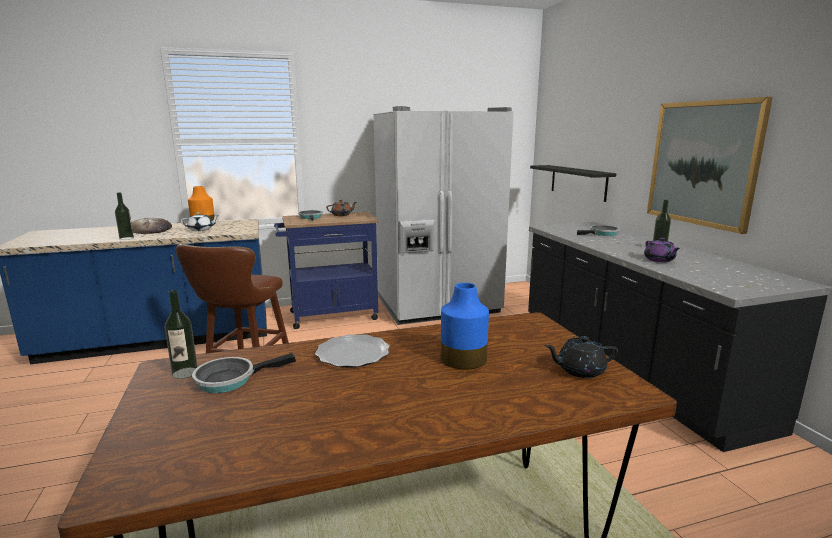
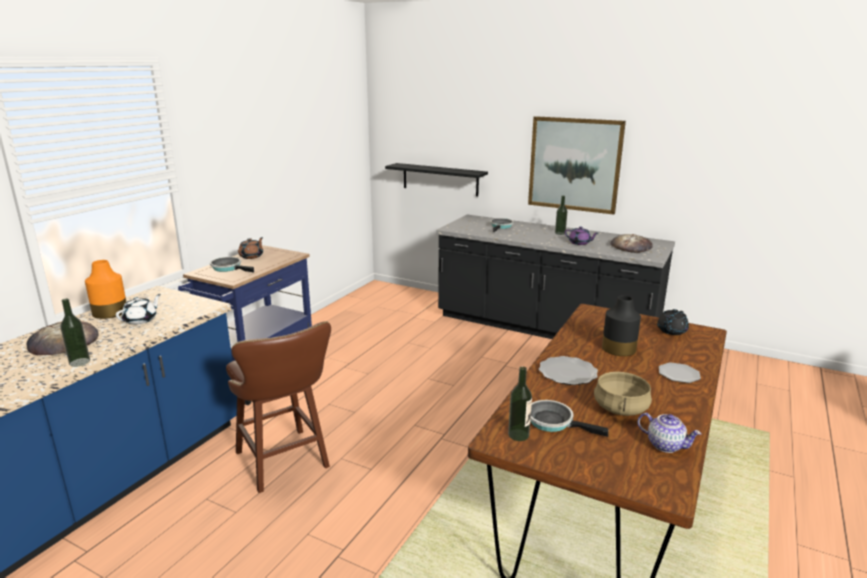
camera: 45 degrees left, 5 degrees up
(230, 379) = (553, 422): frying pan -> frying pan turned 105 degrees clockwise
(243, 454) = (665, 445): none -> teapot
(307, 402) = (621, 408): none -> beige cooking pot
(438, 306) = (343, 328): white fridge -> none
(458, 409) = (678, 374): none -> plate
(463, 358) = (618, 348): blue vase -> black vase
(728, 276) = (631, 247): none -> bread

